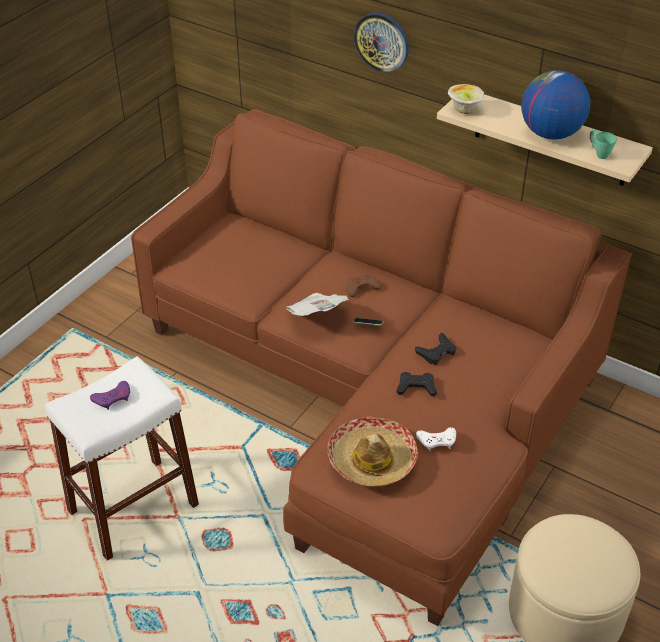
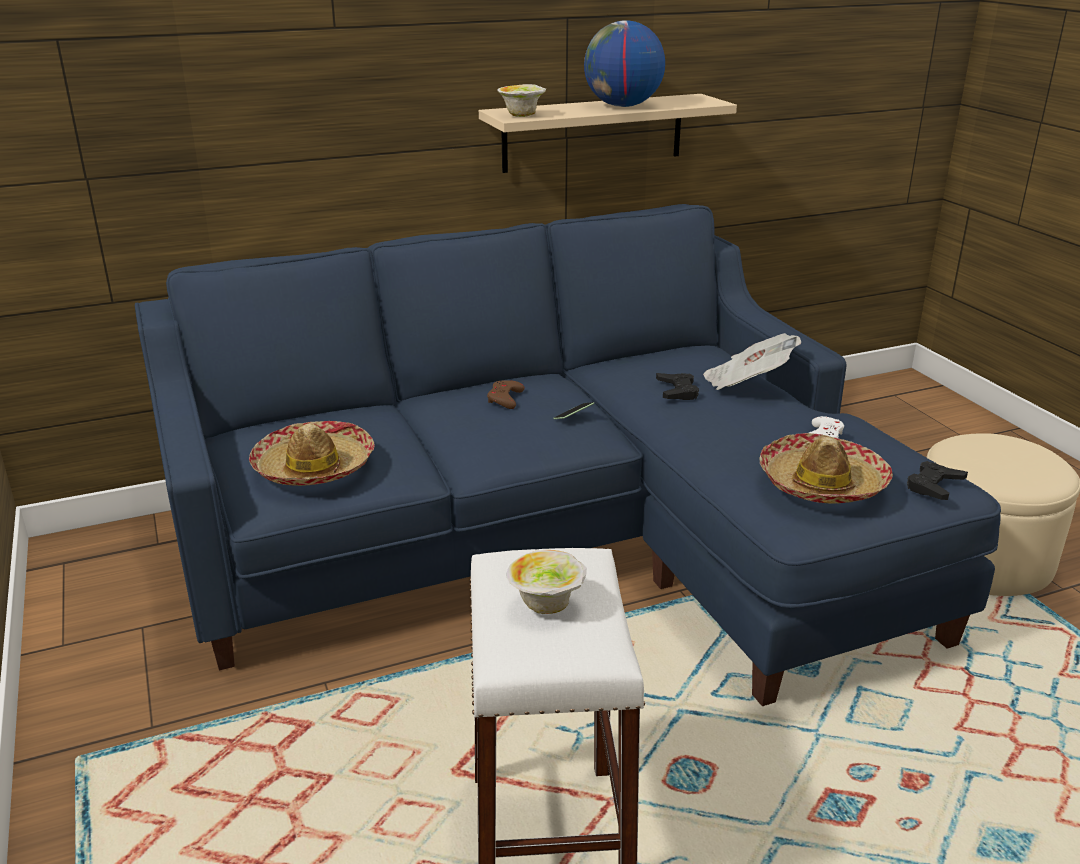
camera: 55 degrees left, 15 degrees down
(113, 398) = (546, 606): purple game controller -> bowl
(220, 263) = (314, 467): none -> hat
(317, 316) = (514, 439): newspaper -> newspaper (747, 383)
(372, 391) = (556, 540): brown sofa -> blue sofa
(382, 41) = (353, 86): wall clock -> none
(416, 387) = (721, 419): black game controller -> black game controller (934, 486)
(598, 153) = (683, 103): green mug -> none

